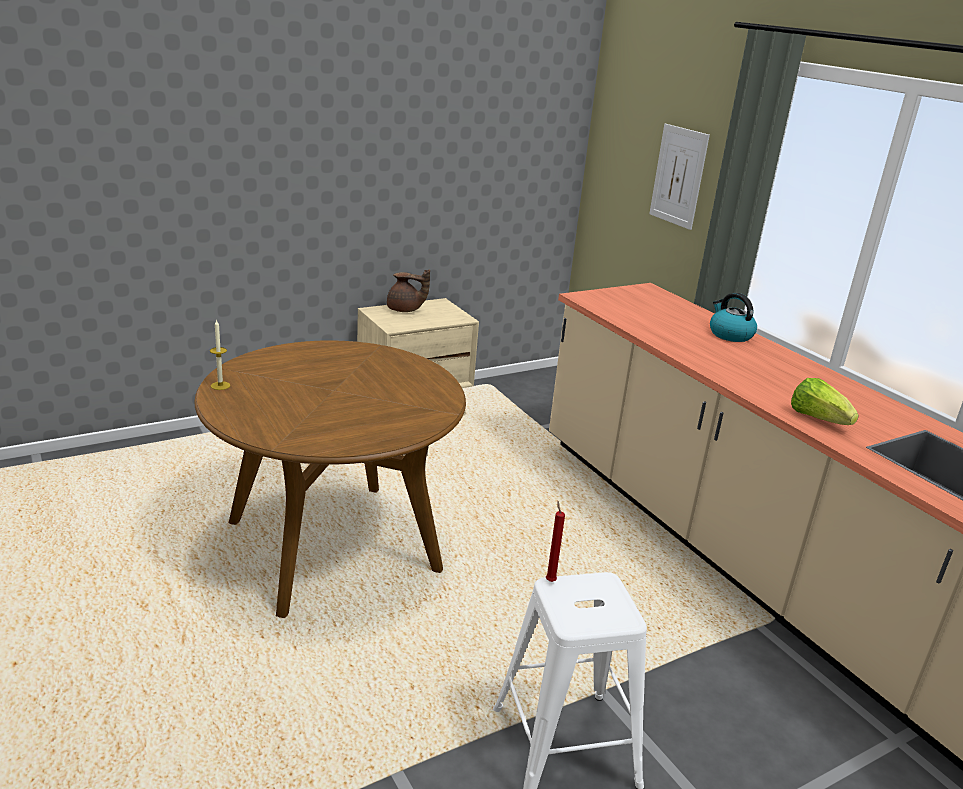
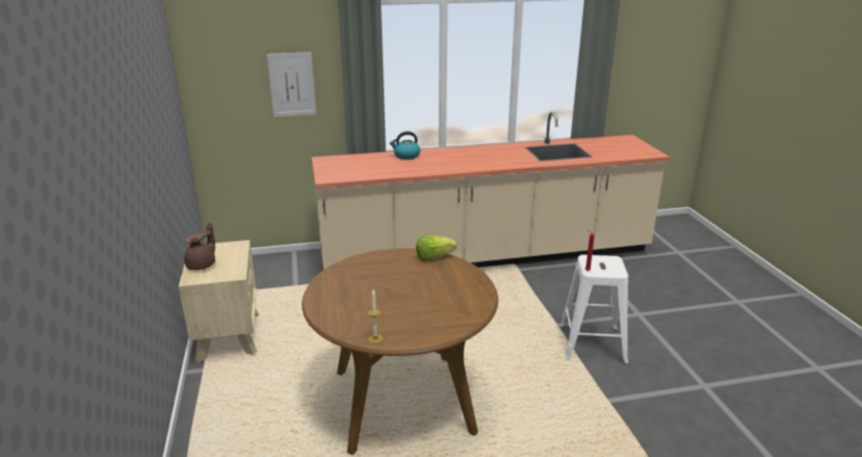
camera: 70 degrees left, 0 degrees up
(818, 419) = (511, 162): lettuce -> lettuce (433, 257)

